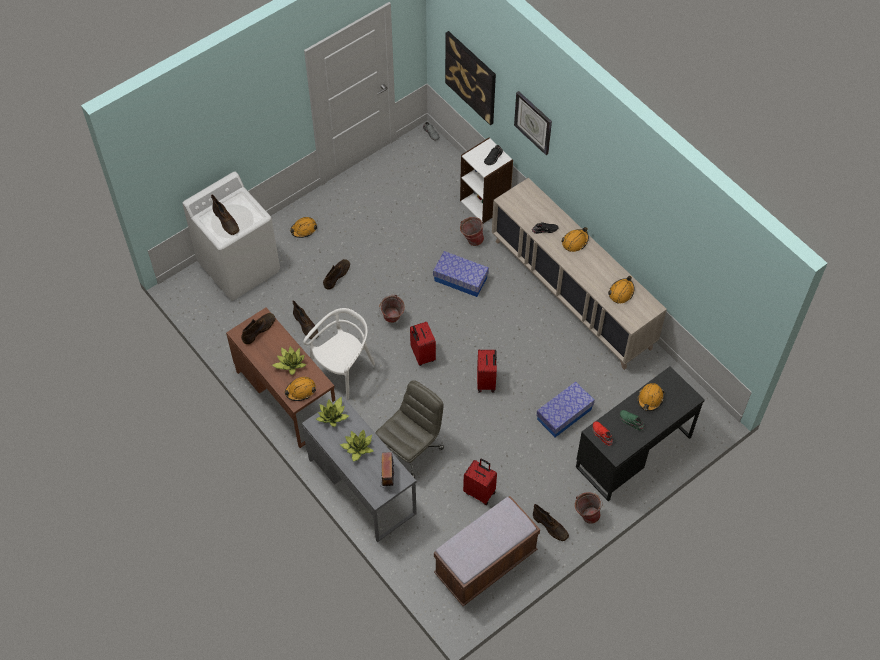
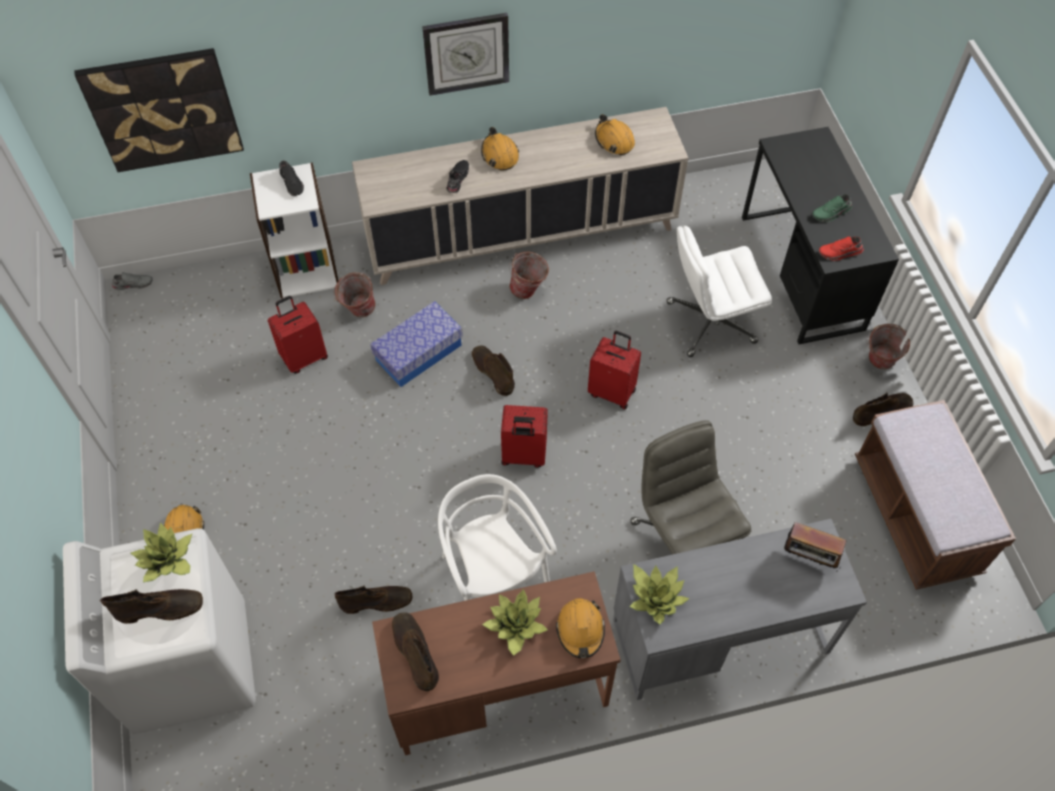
camera: 65 degrees left, 0 degrees up
(337, 275) = (307, 516): brown boot -> brown boot (492, 372)
(358, 448) = (737, 582): potted plant -> potted plant (167, 559)
(392, 319) = (437, 471): bucket -> bucket (528, 291)
(480, 492) = (794, 475): red suitcase -> red suitcase (304, 357)
(533, 122) = (326, 58): wall clock -> wall clock (466, 53)
(564, 414) = (710, 322): storage box -> white office chair
(650, 399) = (803, 179): orange hard hat -> none

